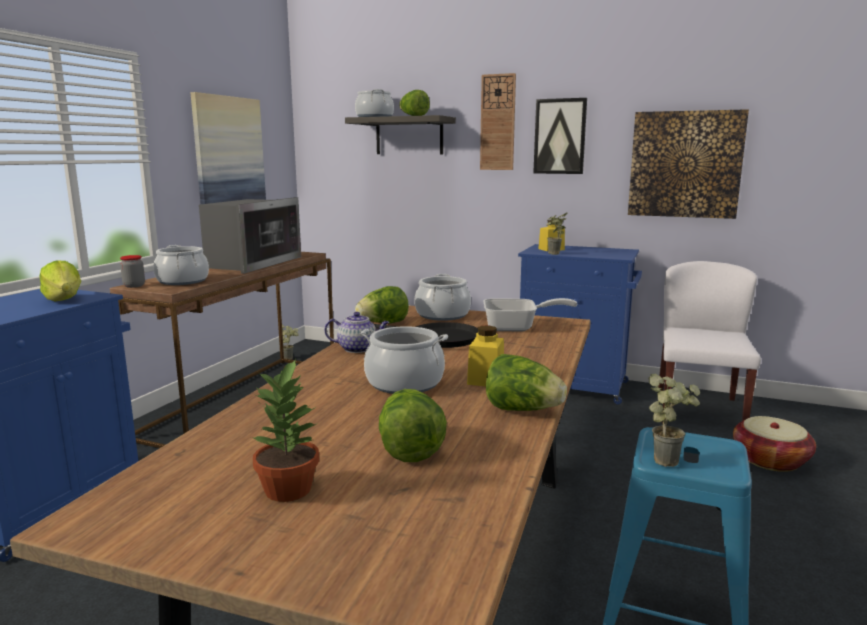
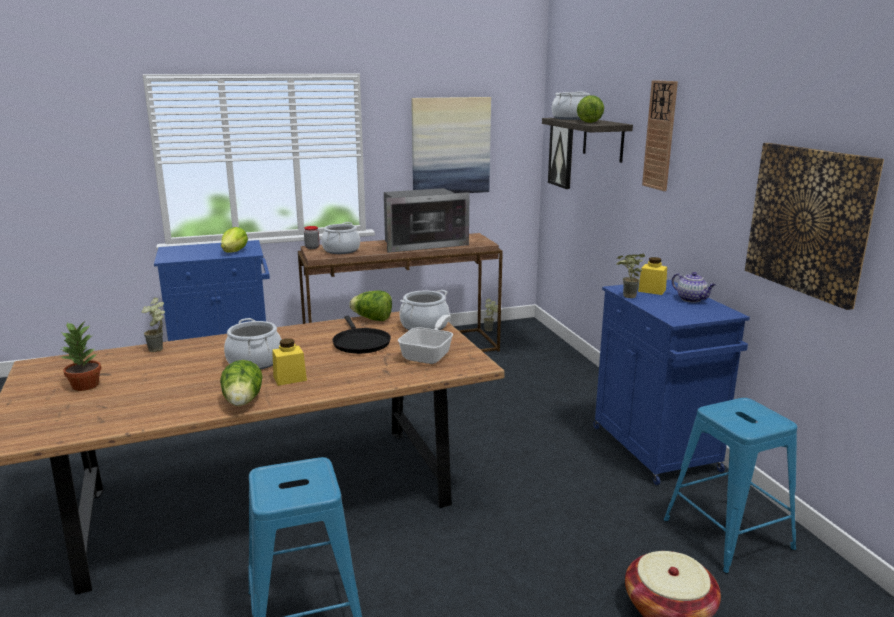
camera: 50 degrees right, 5 degrees up
(358, 349) = (305, 331): teapot -> teapot (692, 299)
(409, 449) = (153, 393): lettuce -> none
(517, 328) = (429, 354): frying pan -> frying pan turned 120 degrees counterclockwise
(560, 136) = (704, 160): picture -> picture (561, 154)
(669, 459) = (271, 477): potted plant -> potted plant (160, 350)
(698, 410) = (726, 534): white chair -> blue stool

